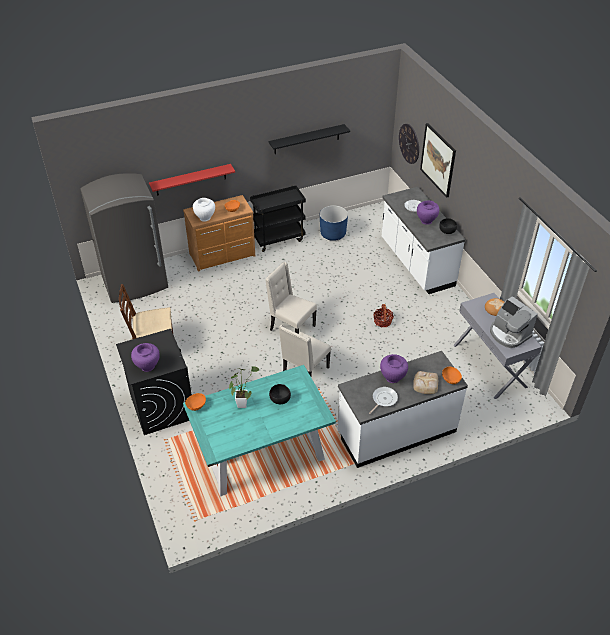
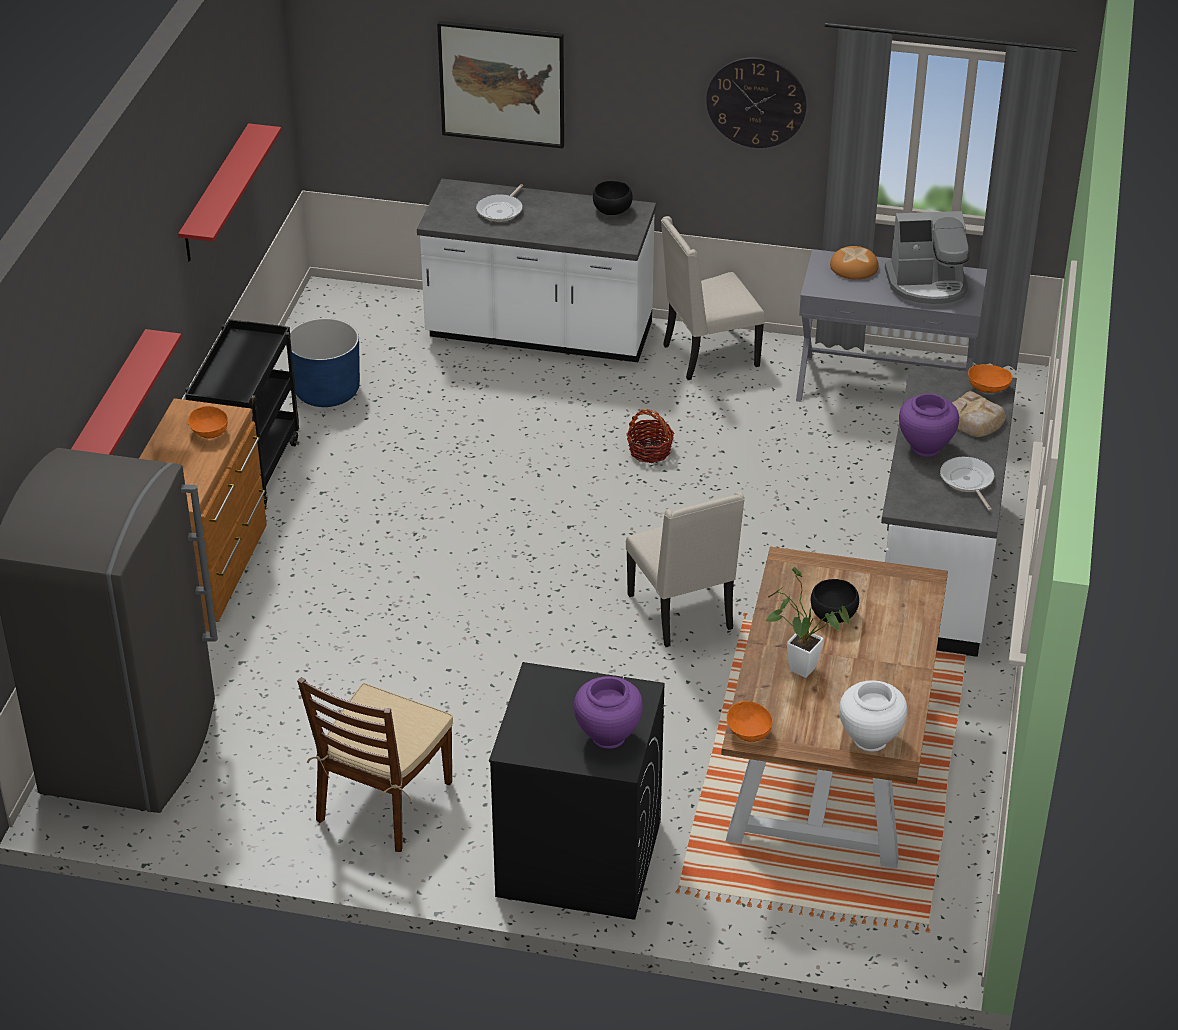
camera: 55 degrees left, 5 degrees down
(205, 218) = (188, 481): white vase -> white vase (869, 739)
(261, 449) = (828, 761): turquoise dining table -> brown dining table
(291, 328) = (542, 575): beige chair -> beige chair (708, 356)
(307, 139) = (216, 194): black shelf -> red shelf
(409, 143) = (374, 99): wall clock -> wall clock (756, 102)
(426, 221) = (556, 217): purple vase -> none

